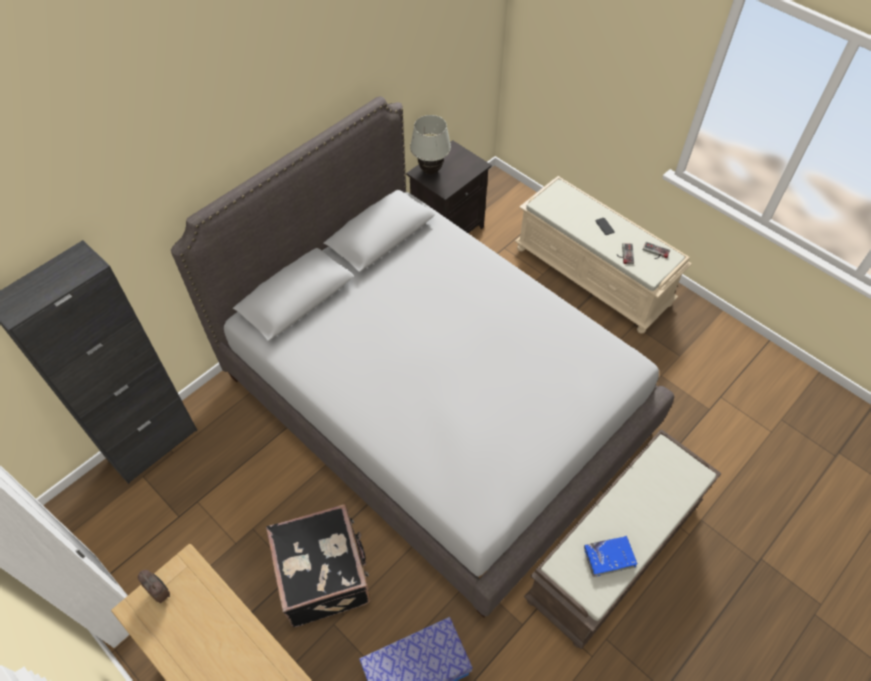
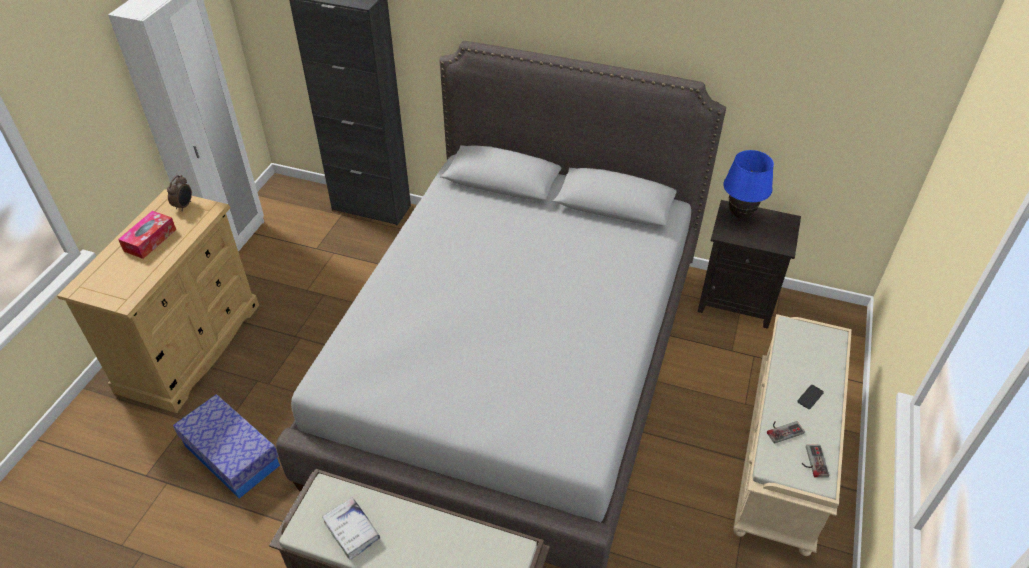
camera: 65 degrees right, 10 degrees down
(200, 642) = (150, 240): none -> tissue box
(324, 574) = (300, 356): black suitcase -> none
(431, 171) = (740, 215): white table lamp -> blue table lamp
(609, 557) = (352, 531): blue book -> white book

